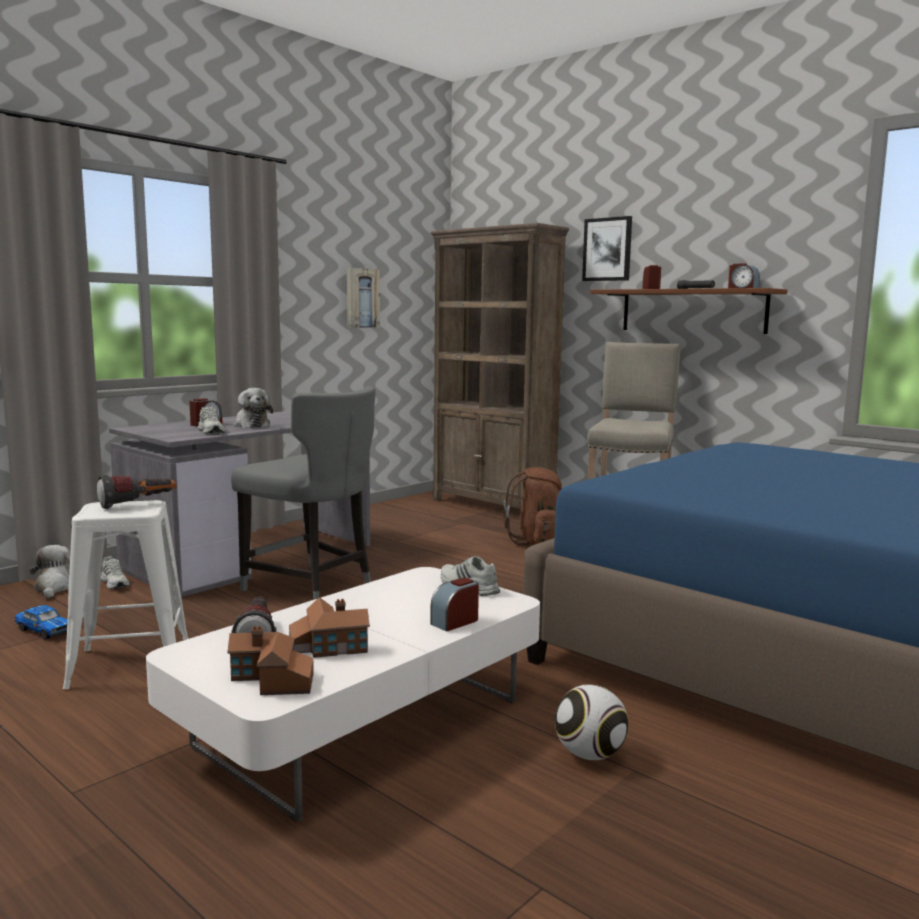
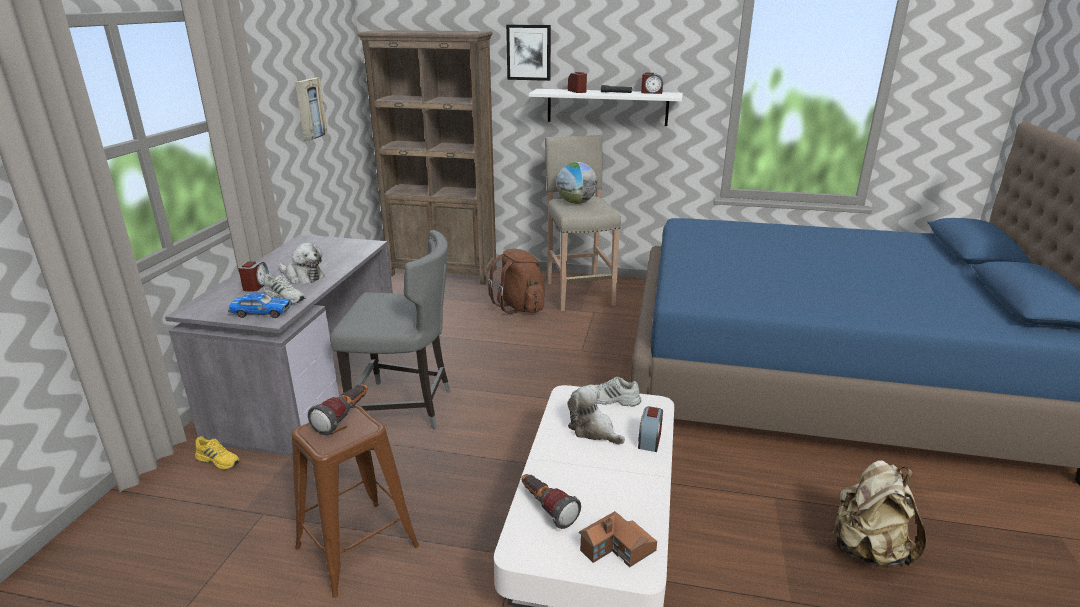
camera: 30 degrees left, 15 degrees up
(44, 630) = (224, 541): toy car -> toy car (261, 312)
(53, 588) = (161, 488): plush toy -> plush toy (593, 430)
(115, 583) = (219, 460): white shoe -> yellow shoe
(130, 664) = (357, 547): white stool -> brown stool
(327, 645) = (604, 498): toy house -> none
(589, 755) = (743, 496): football -> none
(627, 421) = (576, 203): none -> globe
(692, 311) = (607, 107): brown shelf -> white shelf
(707, 865) = (867, 549): none -> beige backpack

